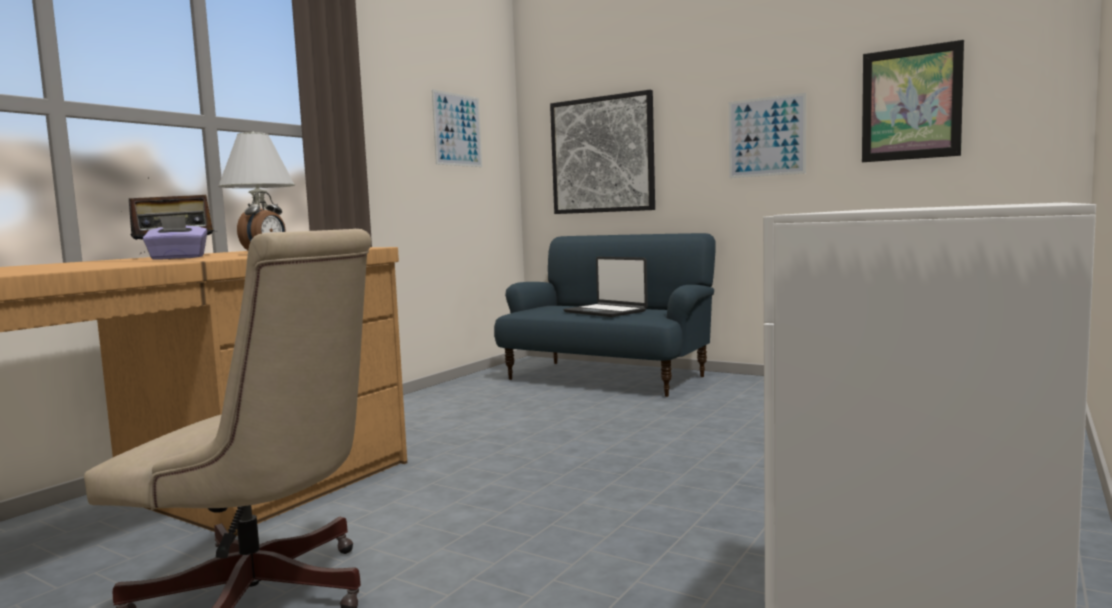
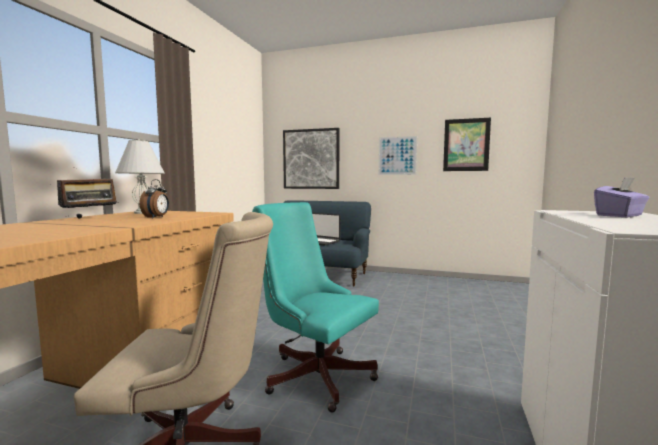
camera: 15 degrees left, 0 degrees up
(177, 258) = (100, 222): purple tissue box -> purple tissue box (620, 216)
(457, 130) = (236, 141): picture -> none
(505, 520) = (314, 374): none -> turquoise office chair

